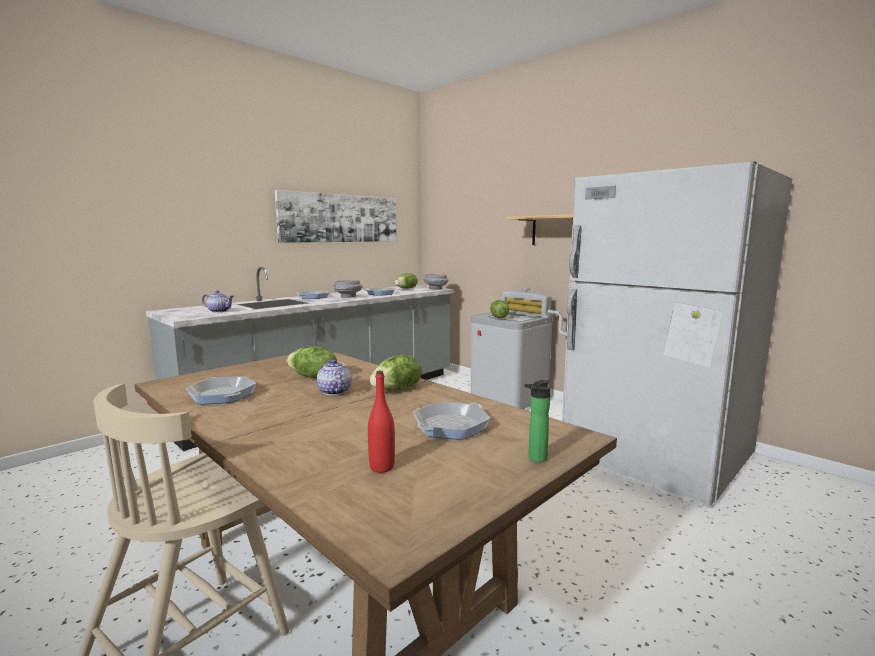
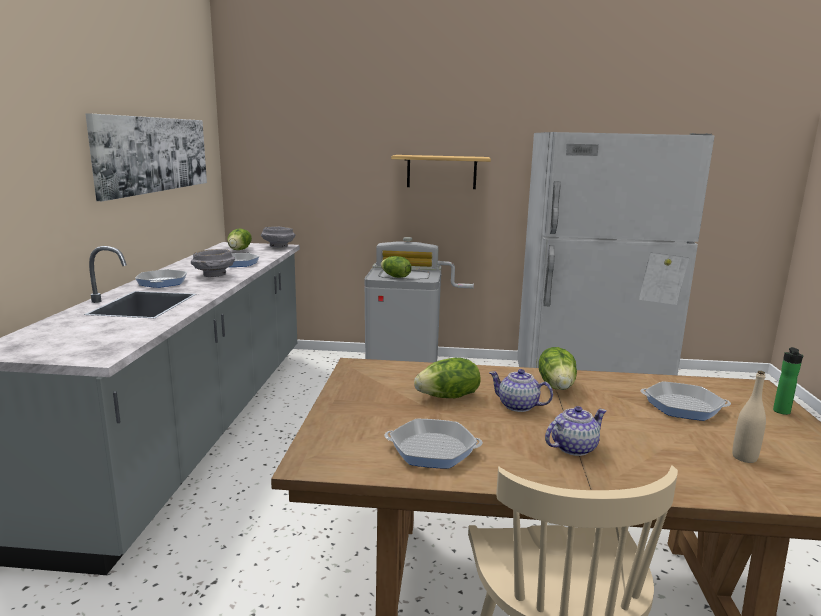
camera: 40 degrees left, 5 degrees up
(219, 311) = (108, 333): teapot -> teapot (573, 448)
(382, 467) = (744, 457): red bottle -> beige bottle
(451, 426) = (683, 406): frying pan -> frying pan turned 75 degrees counterclockwise

